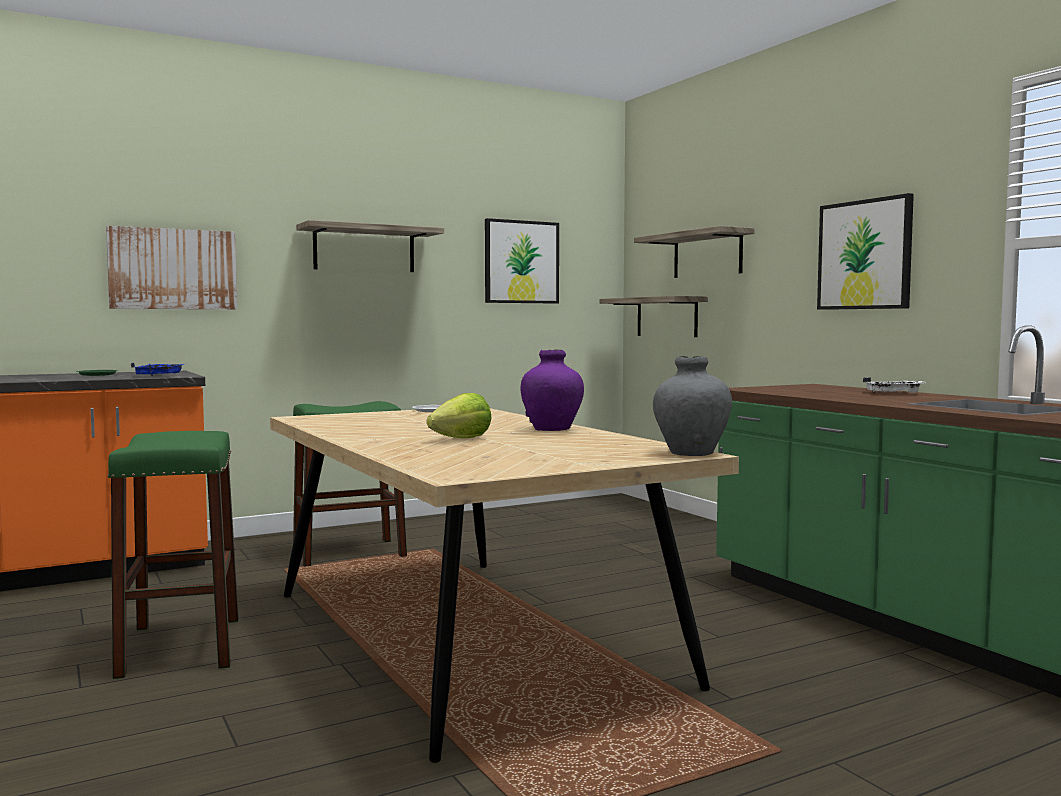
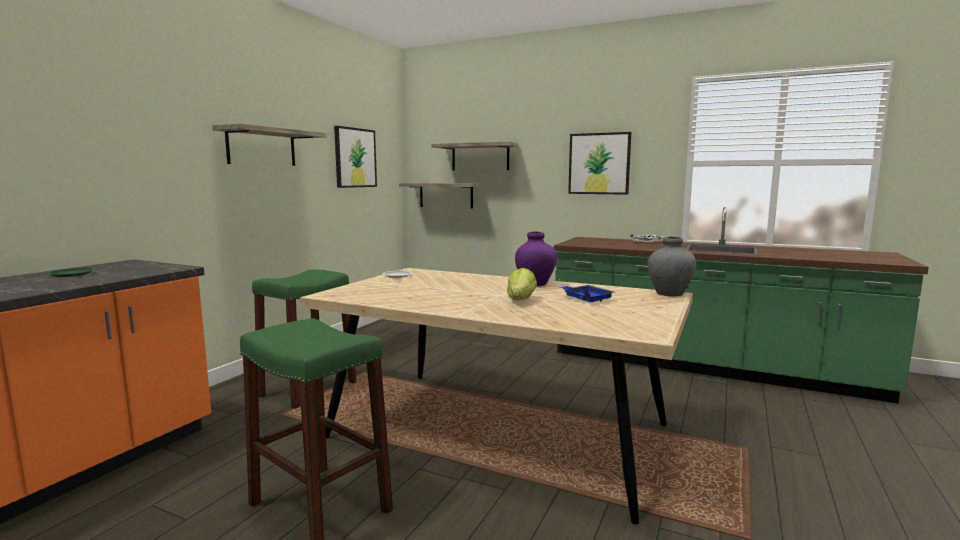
camera: 35 degrees left, 5 degrees up
(160, 375) = (152, 269): blue tray -> blue tray (586, 299)
(173, 269) = (111, 164): picture -> none

